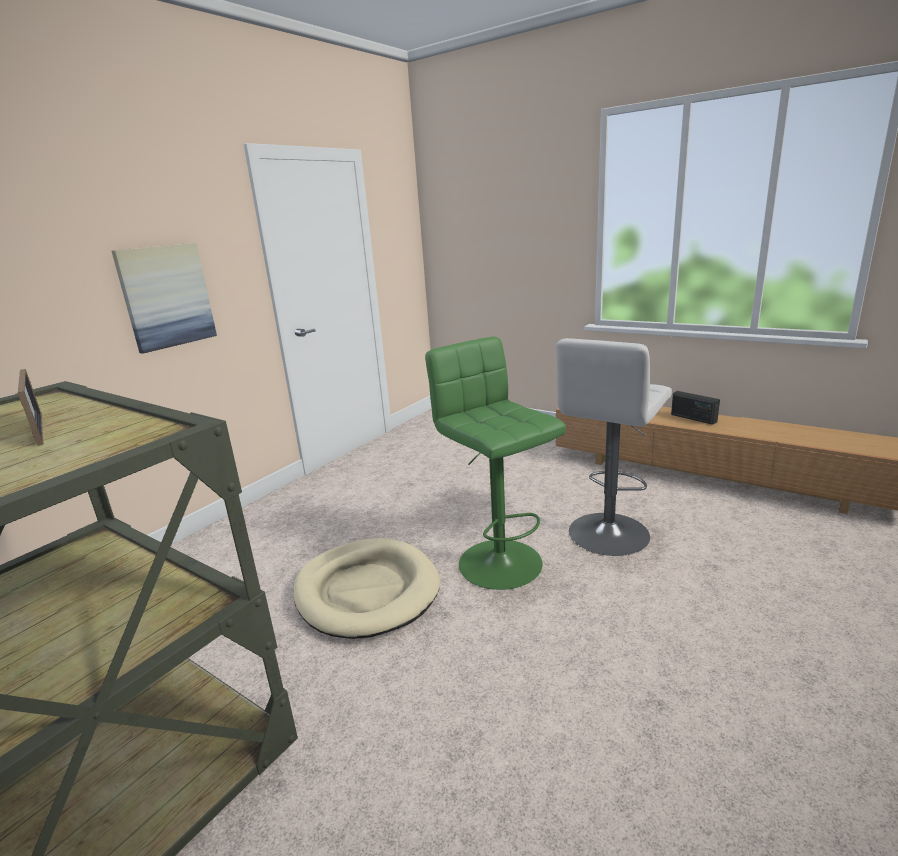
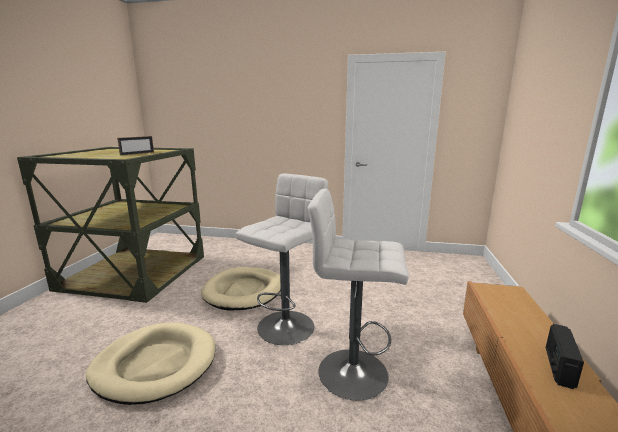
camera: 65 degrees right, 5 degrees down
(166, 296) = (286, 129): picture -> none
(500, 563) = (286, 327): green stool -> white stool
(534, 710) = (155, 364): none -> beige dog bed

